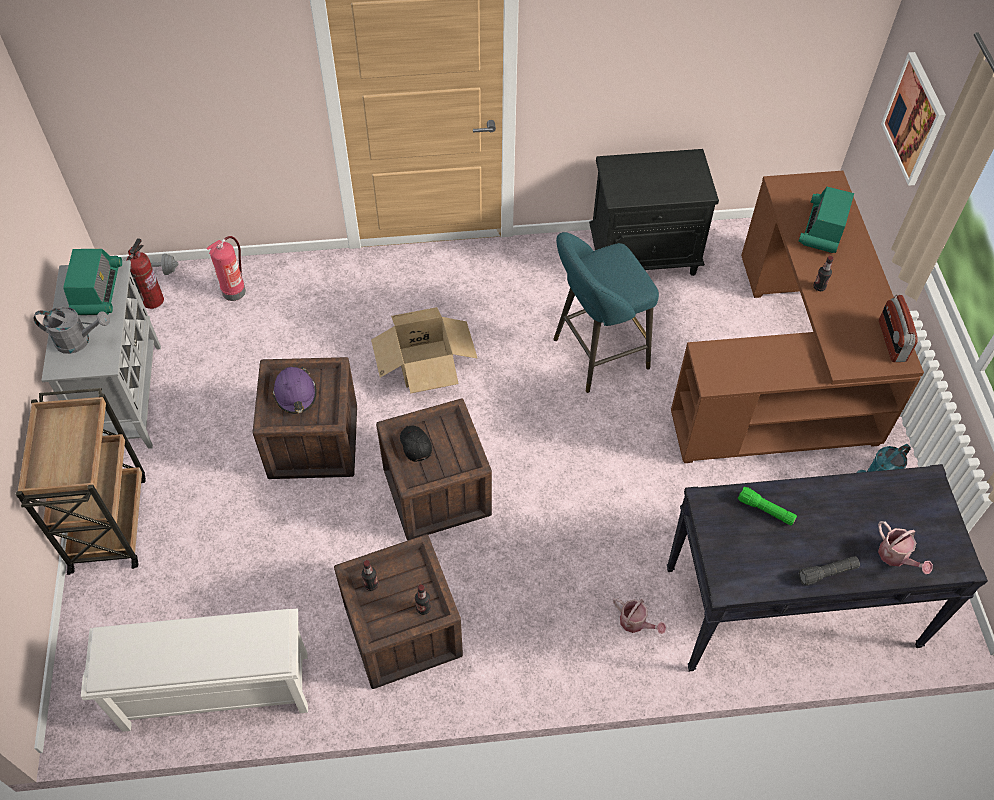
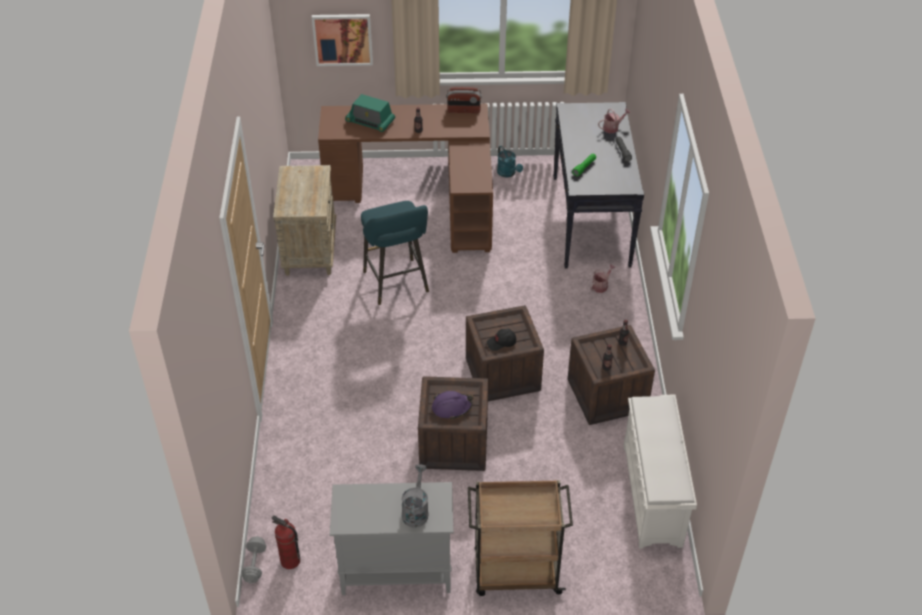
camera: 85 degrees left, 10 degrees down
(97, 290) = (363, 503): radio -> none
(234, 290) = (291, 500): fire extinguisher -> none
(424, 363) = (390, 377): cardboard box -> none
(644, 255) = (310, 250): black nightstand -> beige nightstand

